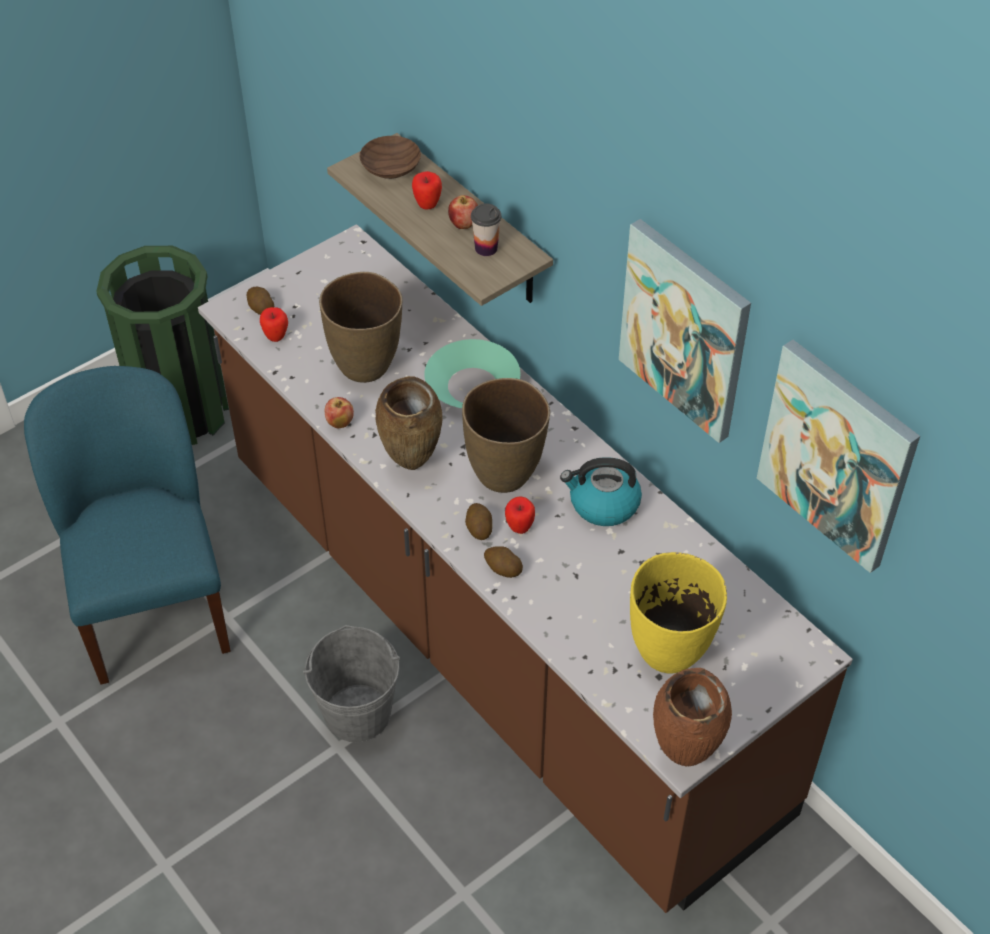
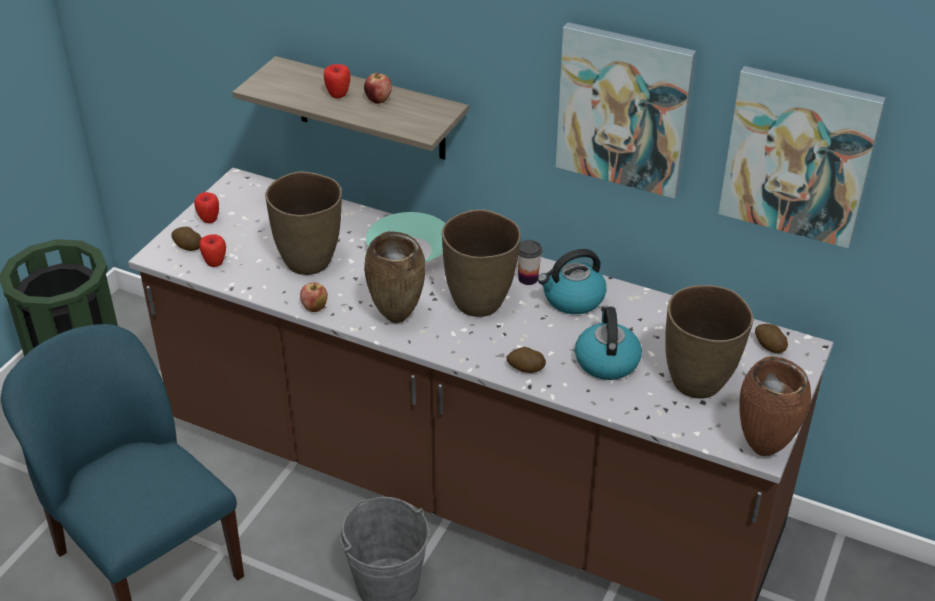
camera: 25 degrees left, 10 degrees down
(389, 168) = (287, 79): brown bowl -> none
(479, 528) = (485, 346): potato -> potato (769, 346)
(486, 248) = (409, 111): cup -> cup (528, 278)
(519, 527) = (518, 335): apple -> apple (209, 220)
(590, 590) = (606, 361): none -> kettle
(669, 652) = (699, 383): yellow vase -> brown vase

